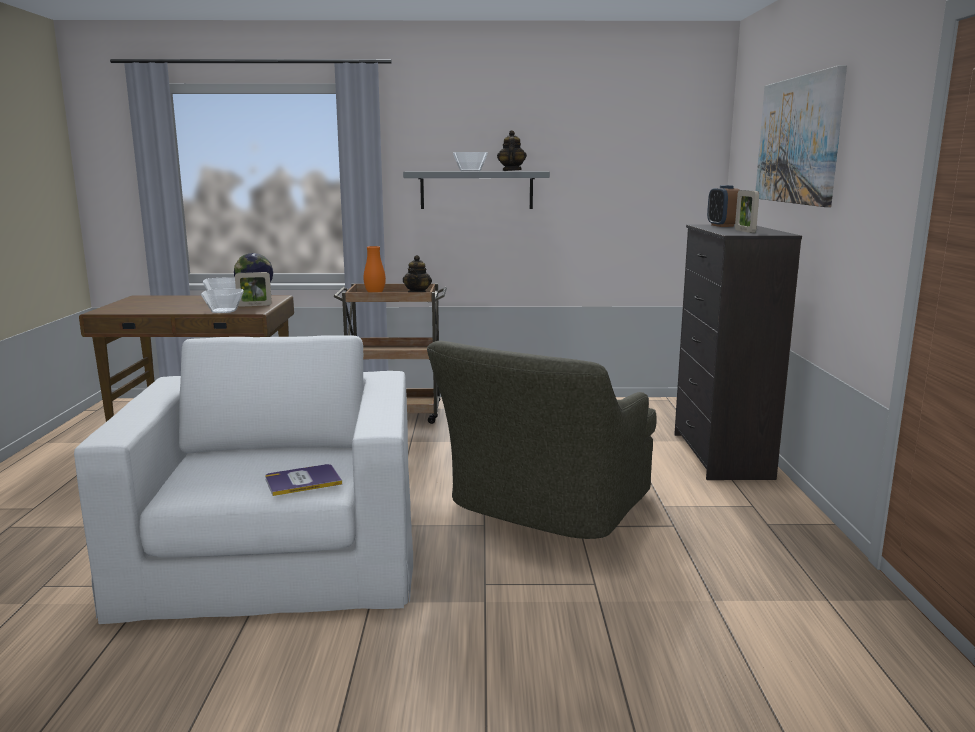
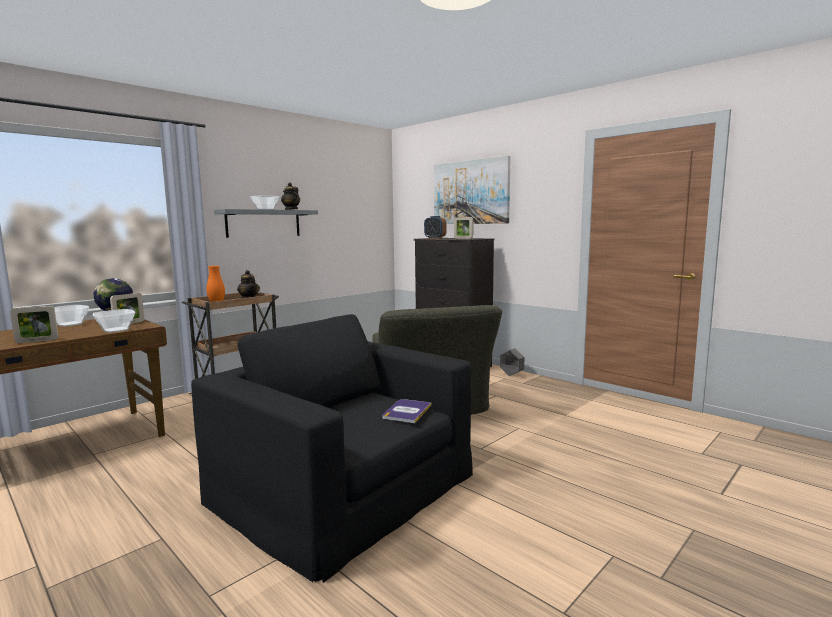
camera: 45 degrees left, 5 degrees down
(155, 311) = (37, 341): none -> picture frame
(276, 551) = (343, 487): white armchair -> black armchair
(778, 504) = (511, 375): none -> grey planter

